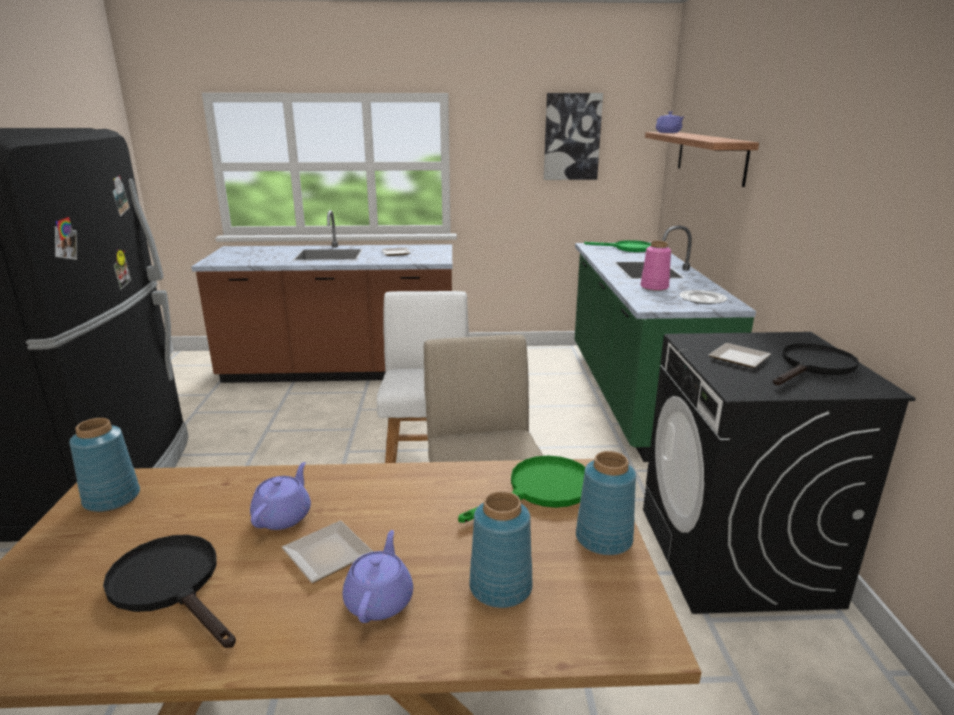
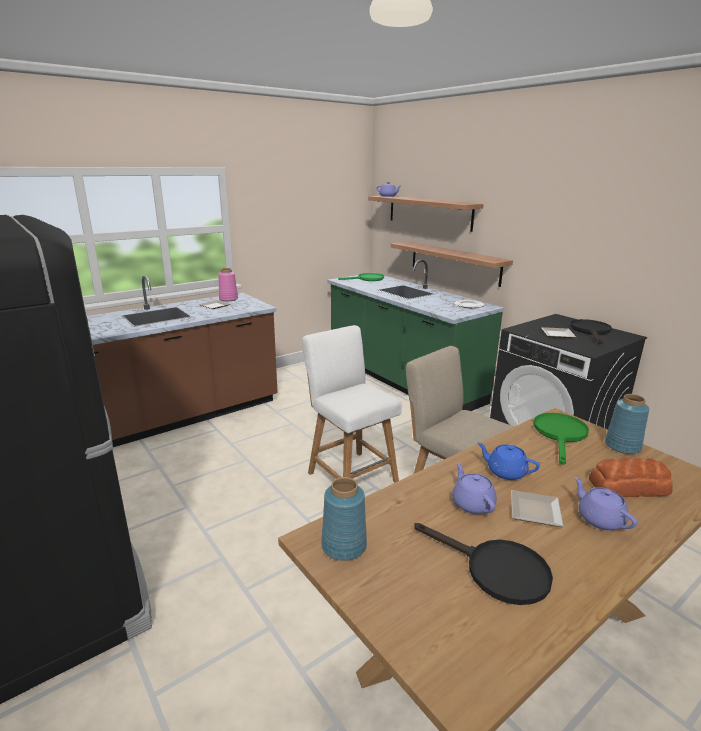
camera: 35 degrees left, 0 degrees up
(172, 585) = (496, 570): black frying pan -> black frying pan turned 150 degrees counterclockwise
(383, 502) = (505, 472): none -> blue teapot
(500, 588) = (630, 487): blue vase -> bread
(572, 137) = (314, 201): picture -> none
(654, 287) = (432, 302): pink vase -> pink vase (228, 299)
(723, 234) = (454, 263): none -> shelf

